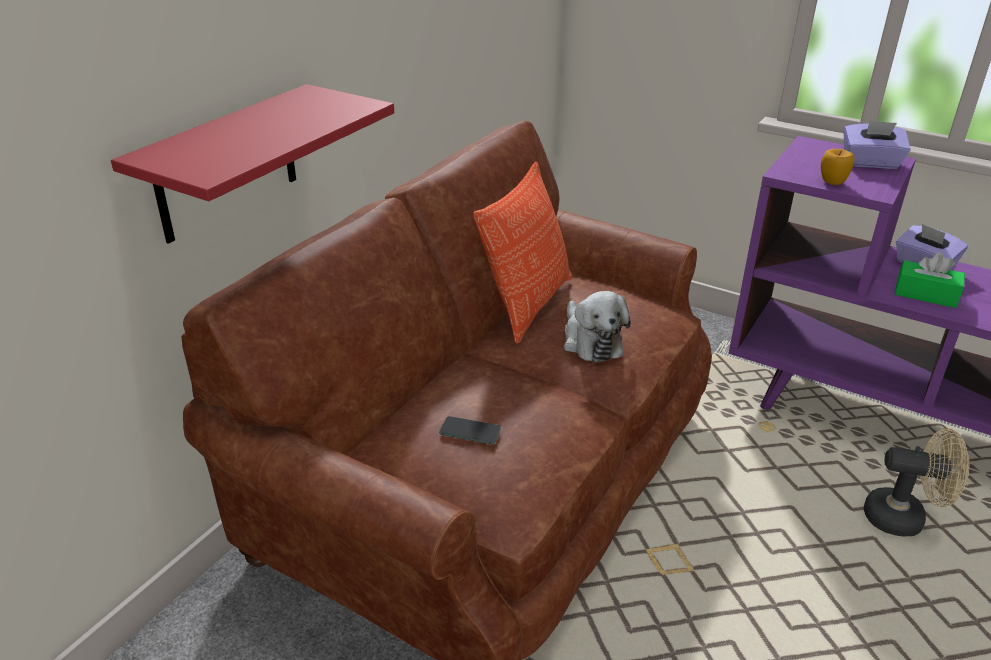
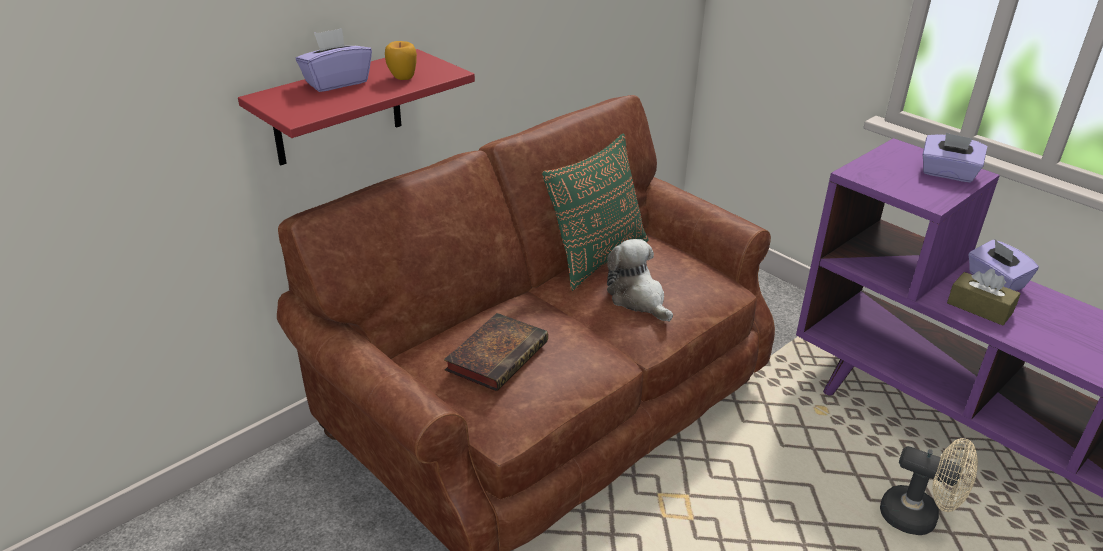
camera: 15 degrees right, 0 degrees up
(232, 129) = (336, 82): none -> purple tissue box
(470, 431) = (498, 355): phone -> book
(527, 305) = (597, 259): orange pillow -> green pillow
(590, 341) = (638, 299): plush toy -> plush toy turned 150 degrees clockwise
(832, 183) = (894, 188): apple -> apple (402, 78)
(925, 294) = (979, 308): green tissue box -> brown tissue box

